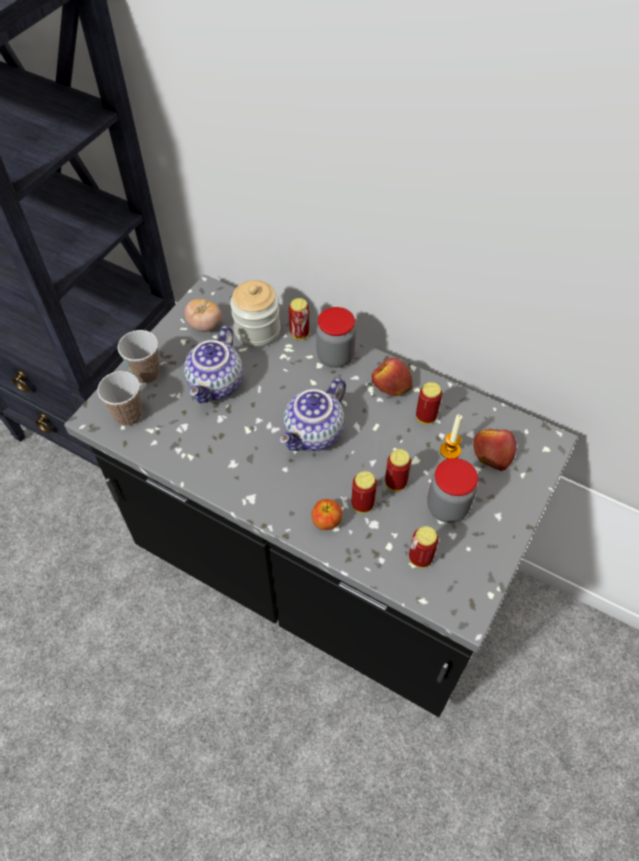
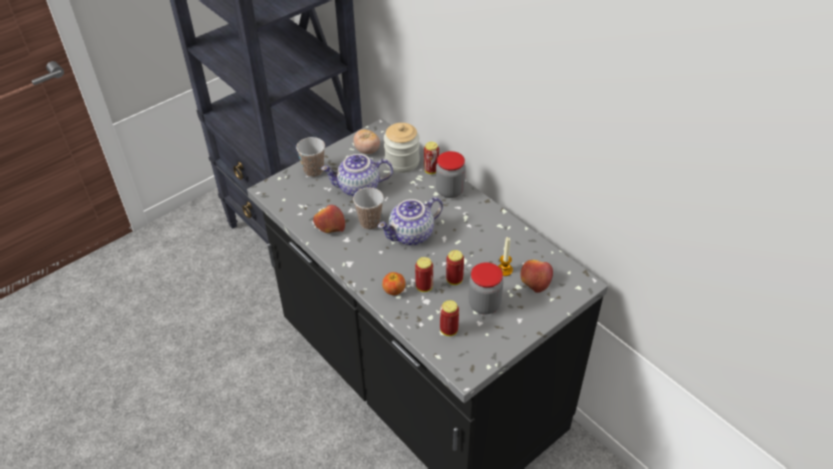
camera: 20 degrees right, 10 degrees down
(128, 415) = (290, 193): cup -> cup (370, 223)
(217, 385) = (358, 189): teapot -> teapot turned 45 degrees clockwise
(391, 384) = (482, 218): apple -> apple (329, 225)
(426, 417) = (497, 244): can -> none

